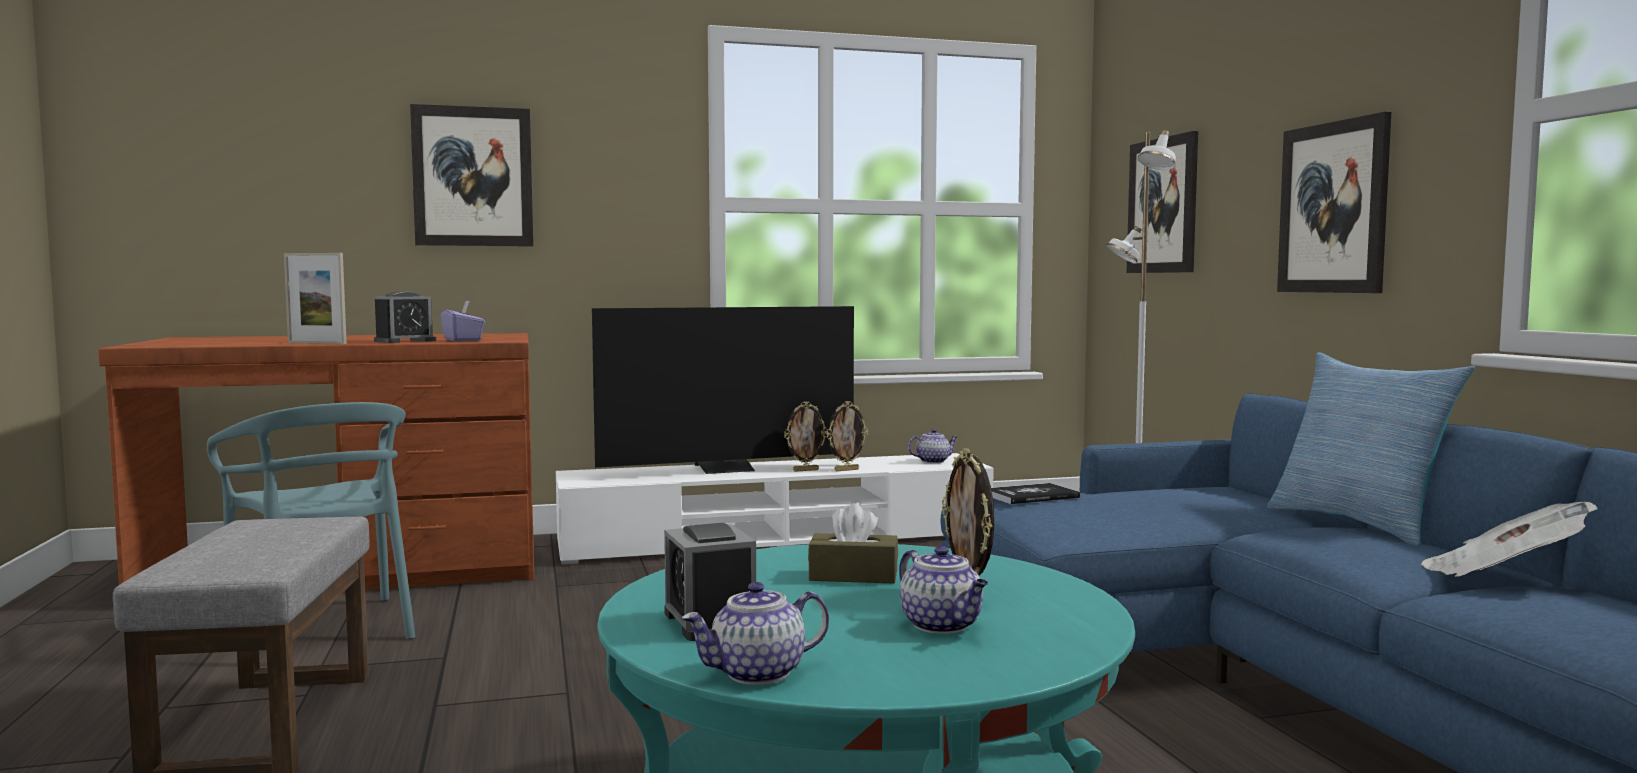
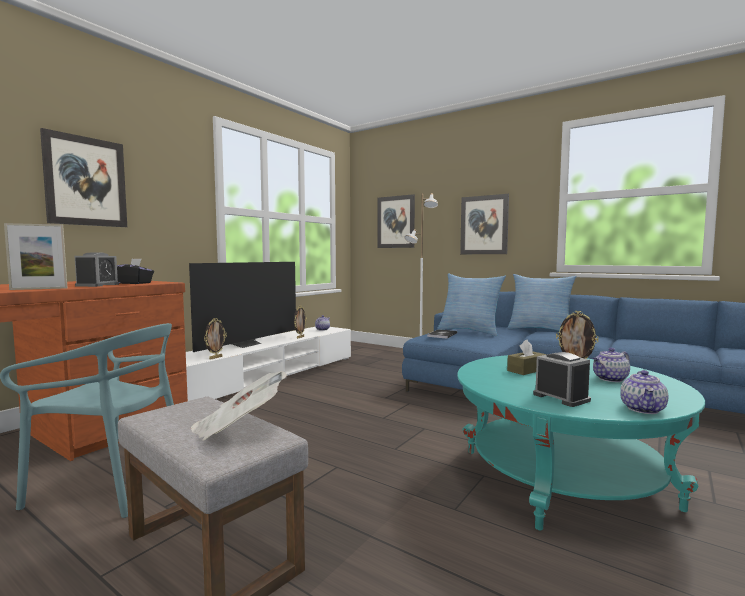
camera: 40 degrees left, 0 degrees up
(463, 340) = (135, 283): purple tissue box -> black tissue box
(710, 622) = (561, 397): alarm clock -> alarm clock turned 150 degrees counterclockwise
(805, 470) = (283, 340): picture frame -> picture frame (215, 358)
(943, 625) = (610, 379): teapot -> teapot turned 135 degrees clockwise
(1133, 499) = (470, 331): none -> pillow
(1502, 577) = (616, 338): newspaper -> newspaper (238, 428)

